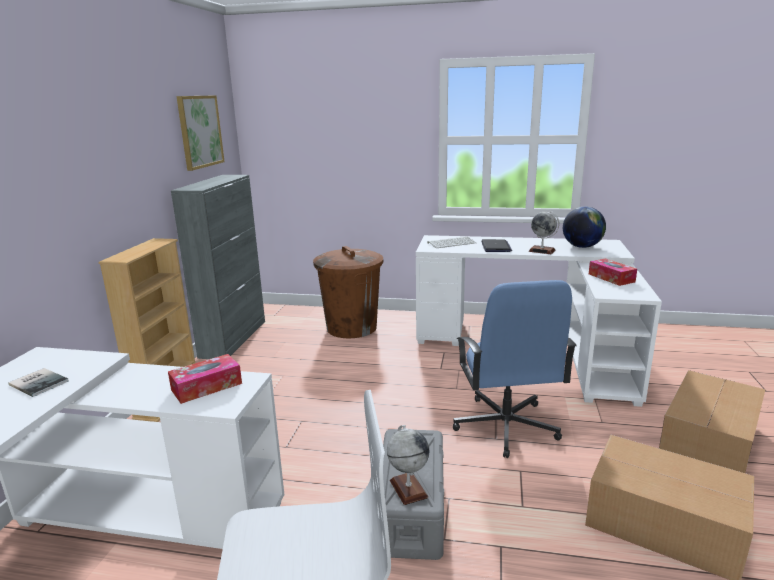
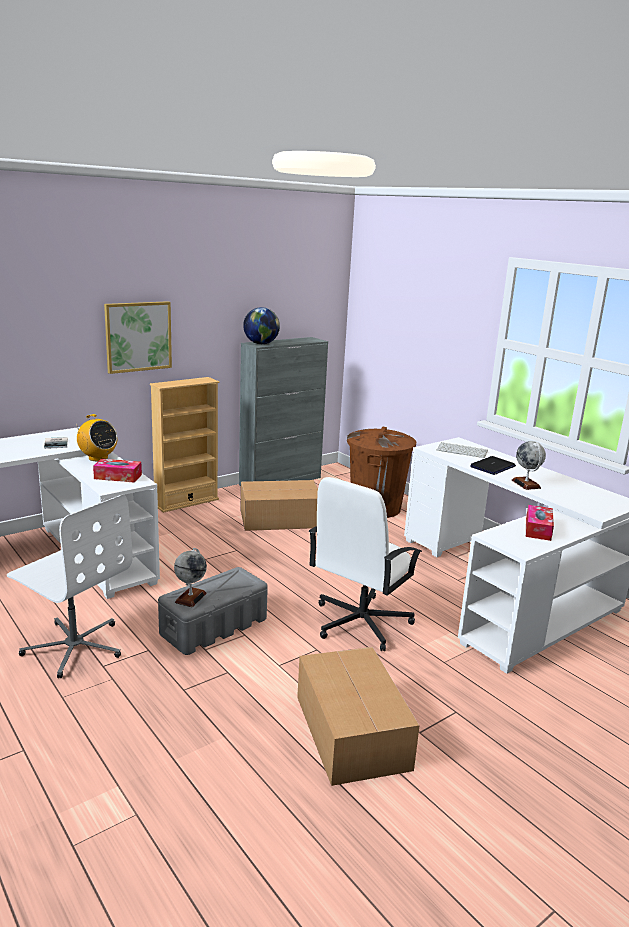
camera: 40 degrees right, 0 degrees up
(128, 377) = (98, 458): none -> radio
(200, 131) = (292, 297): picture -> picture (138, 336)
(505, 426) = (360, 623): blue office chair -> white office chair
(582, 246) = (579, 495): globe -> globe (261, 344)
(709, 440) = (514, 725): cardboard box -> cardboard box (281, 519)

